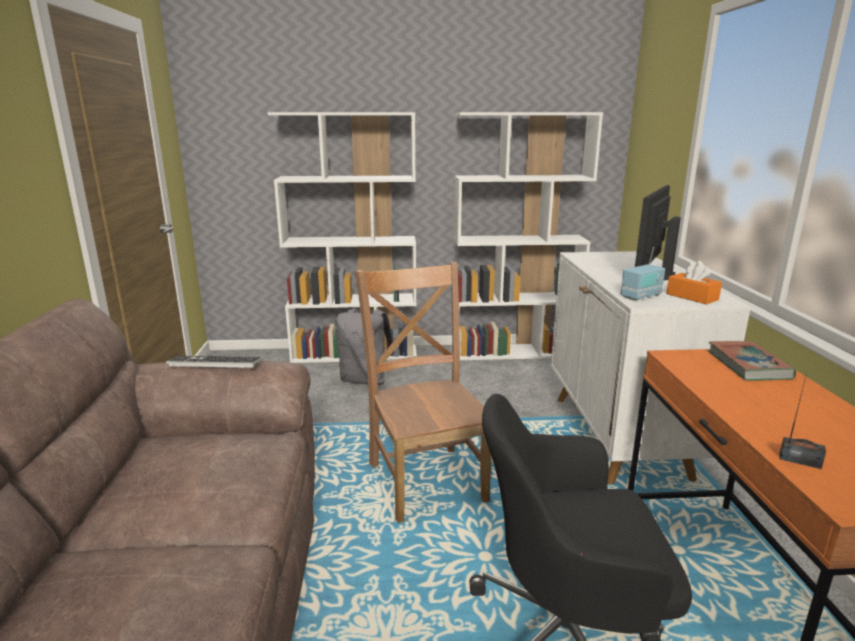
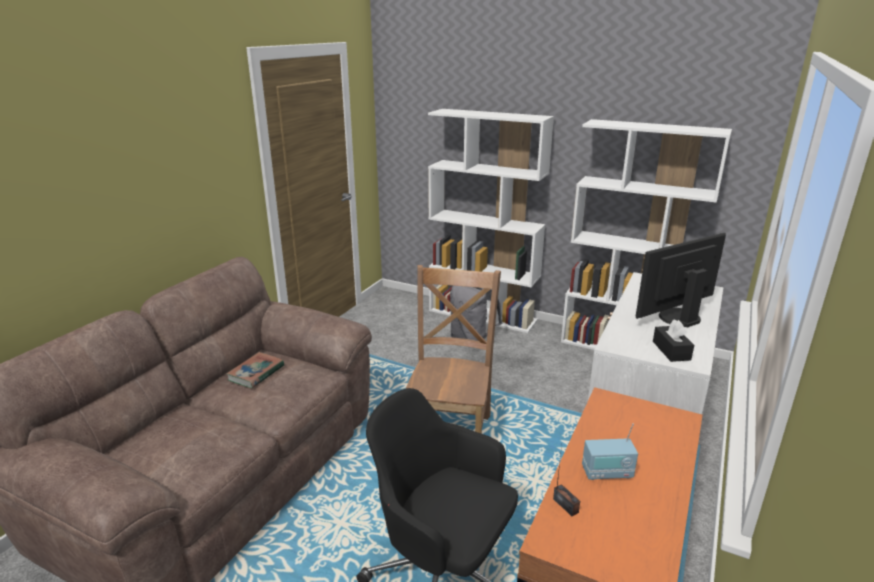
camera: 30 degrees right, 5 degrees up
(215, 363) = (310, 313): keyboard -> none
(641, 296) = (625, 338): radio -> radio (607, 473)
(692, 297) = (671, 350): orange tissue box -> black tissue box
(748, 365) = (659, 426): book -> book (256, 373)

